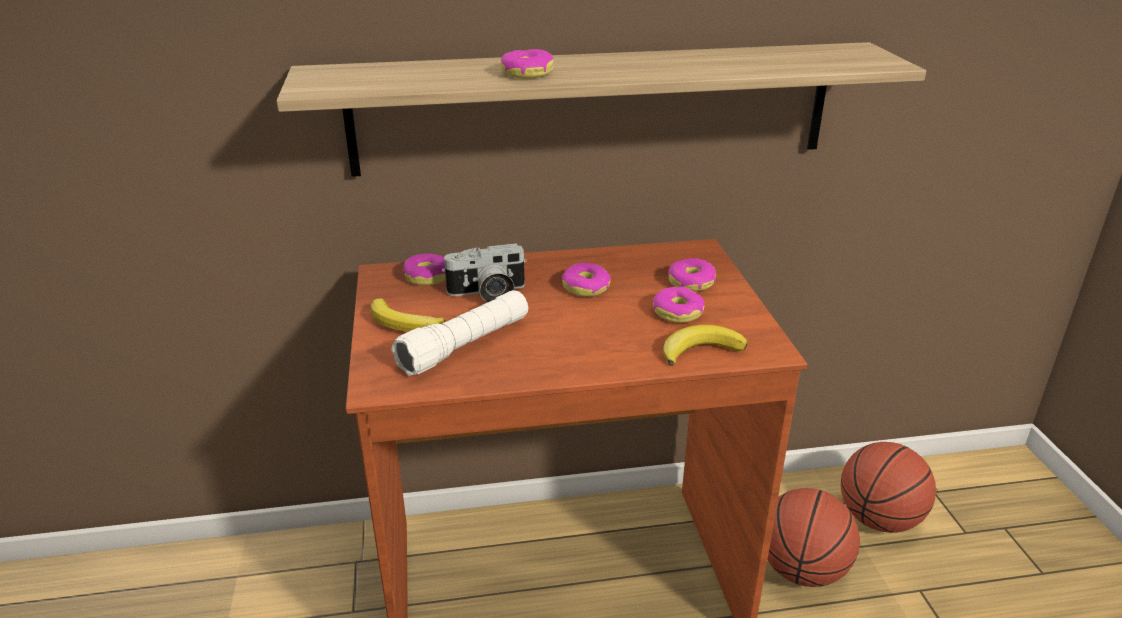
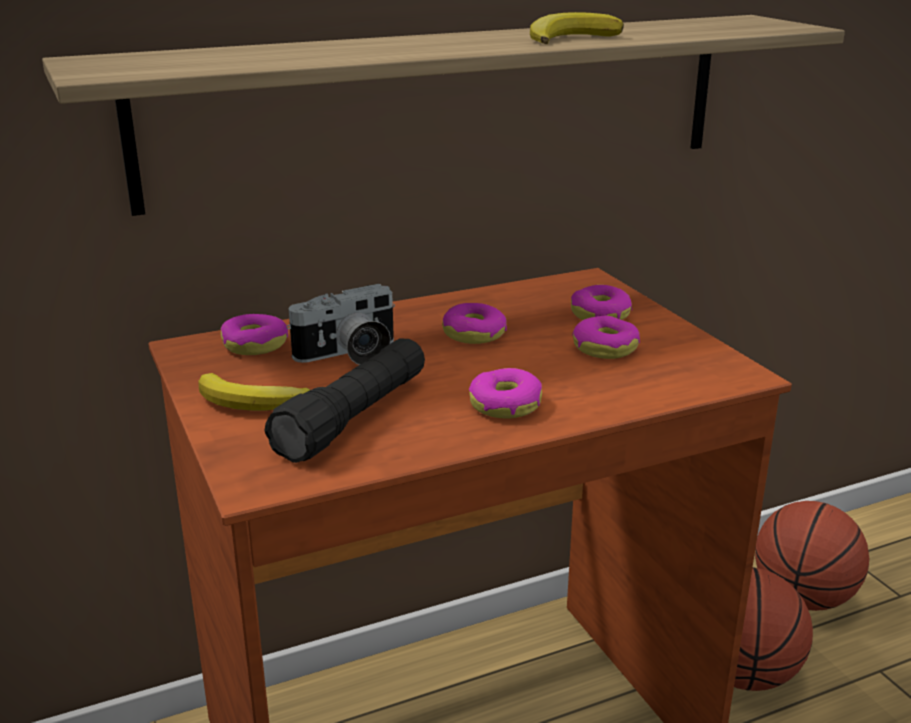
camera: 15 degrees left, 5 degrees down
(465, 346) = (354, 418): white flashlight -> black flashlight
(527, 73) = (384, 49): donut -> donut (505, 405)
(700, 350) = (659, 384): banana -> banana (570, 38)

